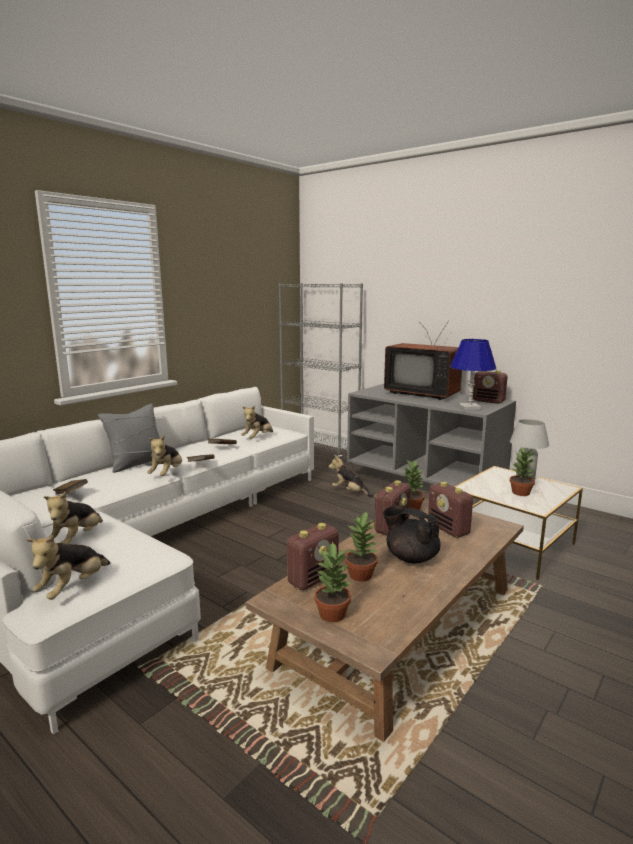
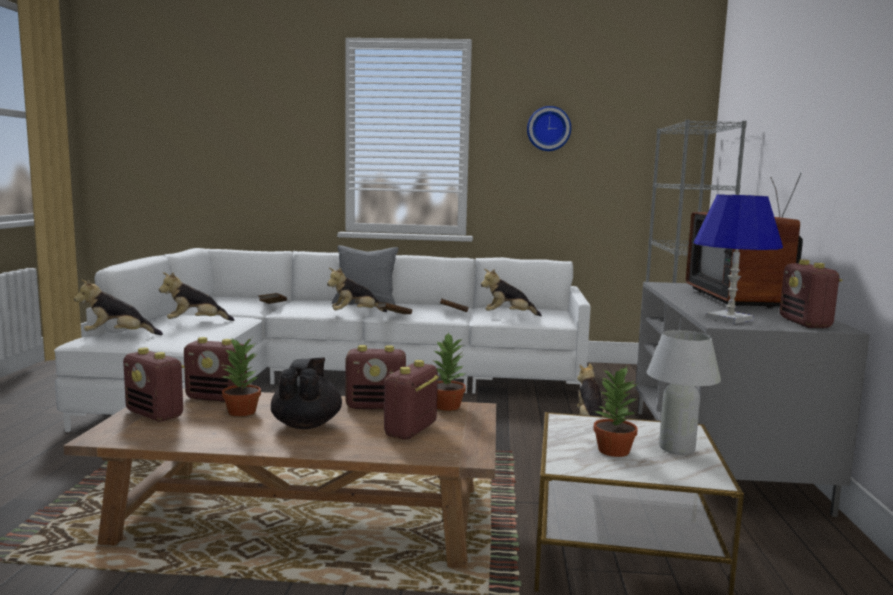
camera: 55 degrees right, 5 degrees down
(215, 285) = (548, 128): none -> wall clock
(333, 614) = (155, 414): potted plant -> radio

